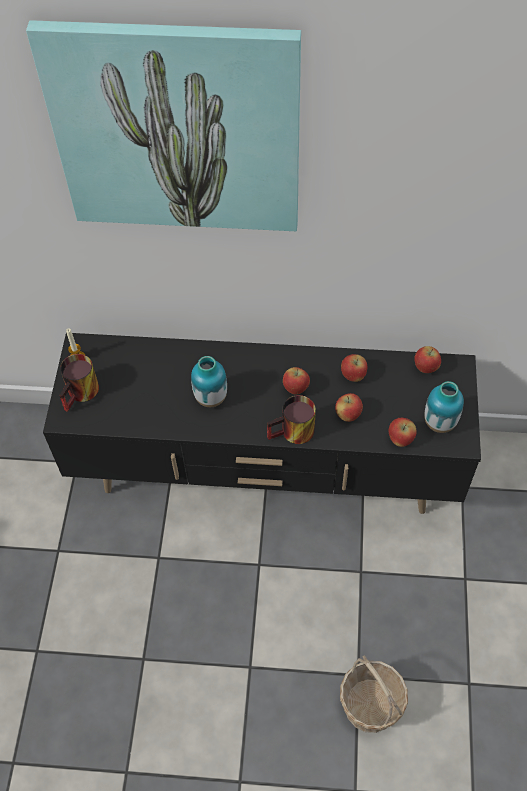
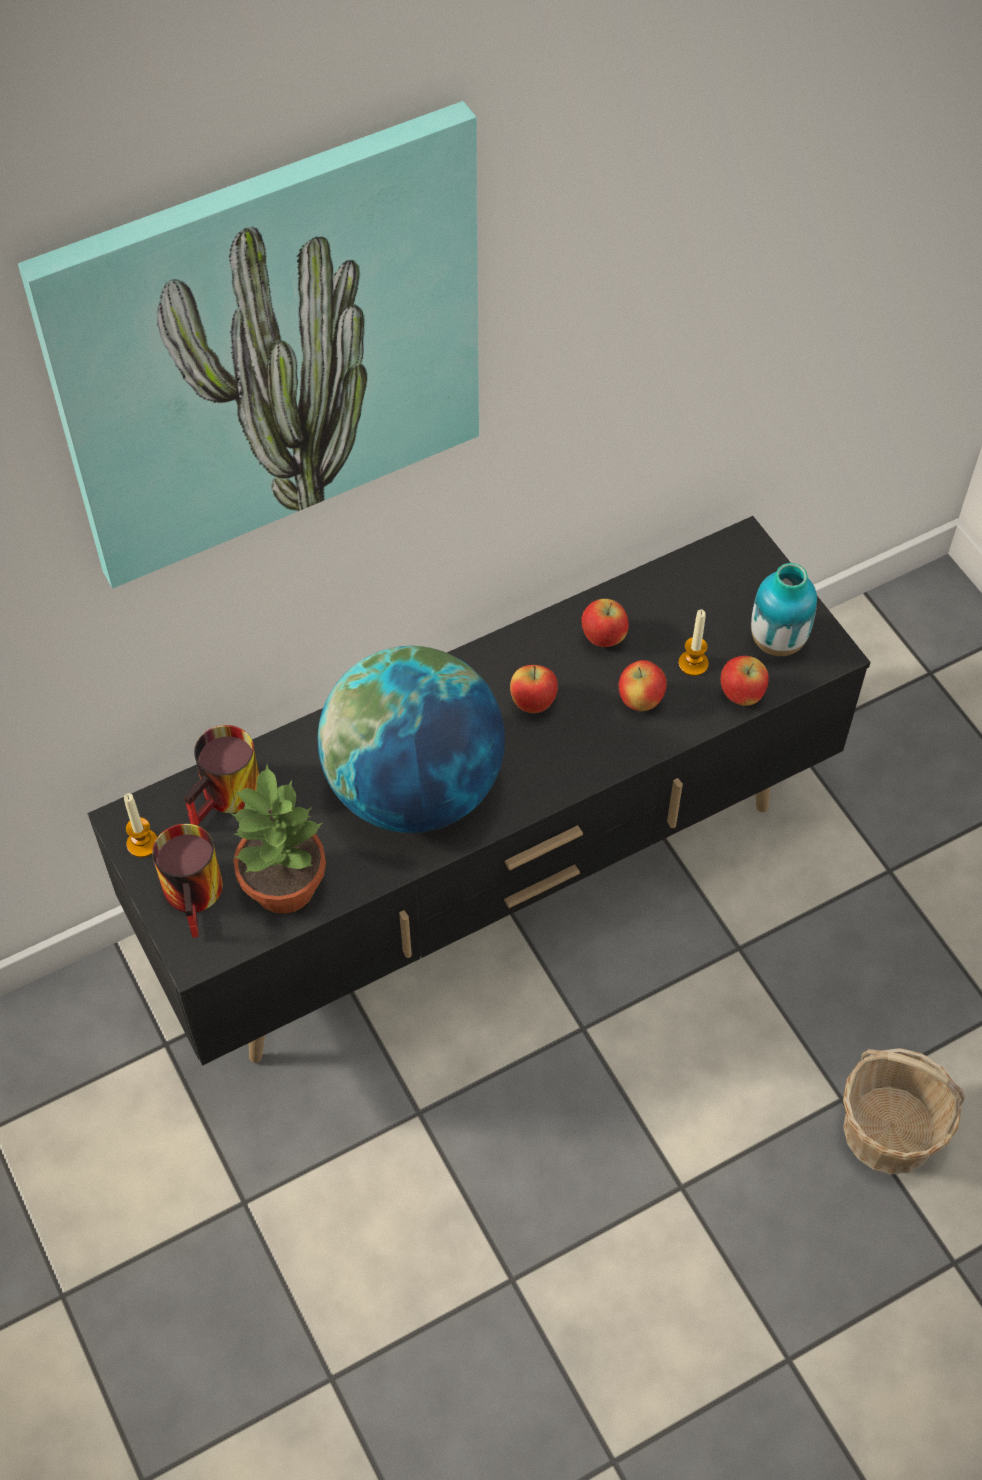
camera: 35 degrees left, 0 degrees up
(121, 409) = (283, 884): none -> potted plant
(211, 398) = (414, 788): vase -> globe
(293, 434) = (583, 773): mug -> mug (229, 798)
(388, 411) = (693, 663): none -> candle
(425, 368) = (698, 571): apple -> none

